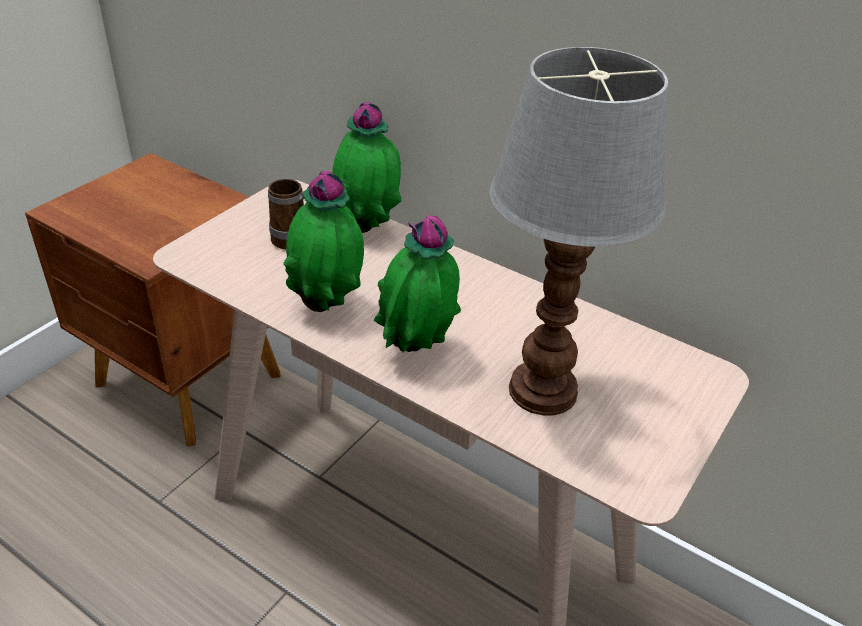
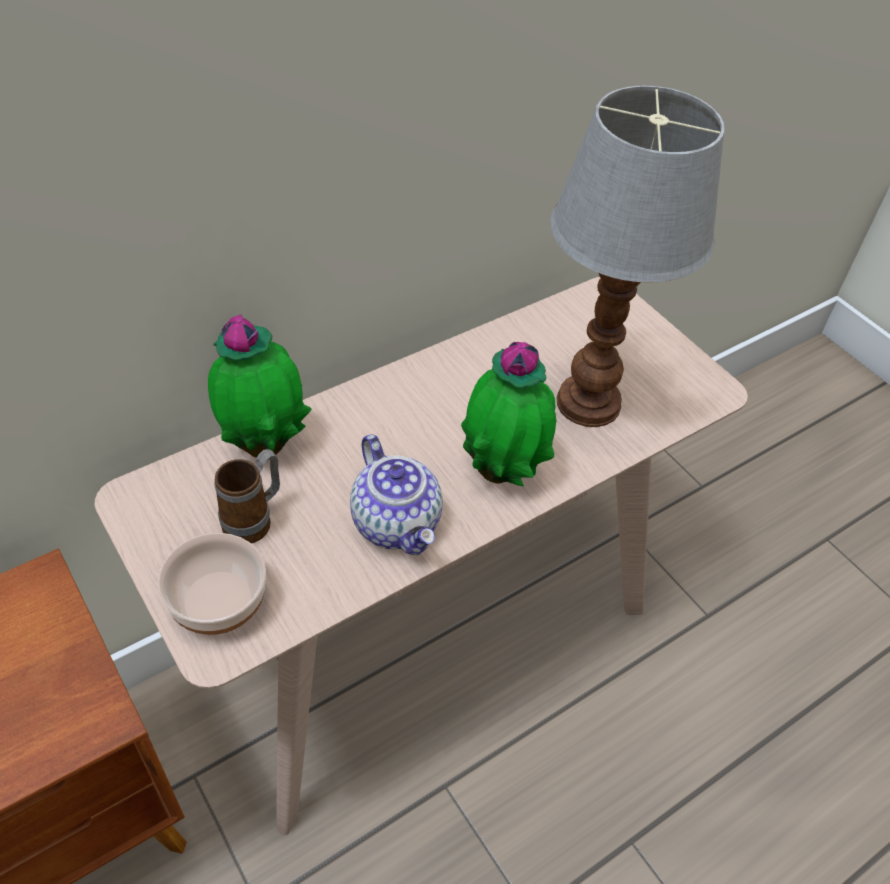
camera: 70 degrees left, 10 degrees up
(218, 246) = (217, 604): none -> bowl
(327, 306) = (397, 523): potted plant -> teapot

